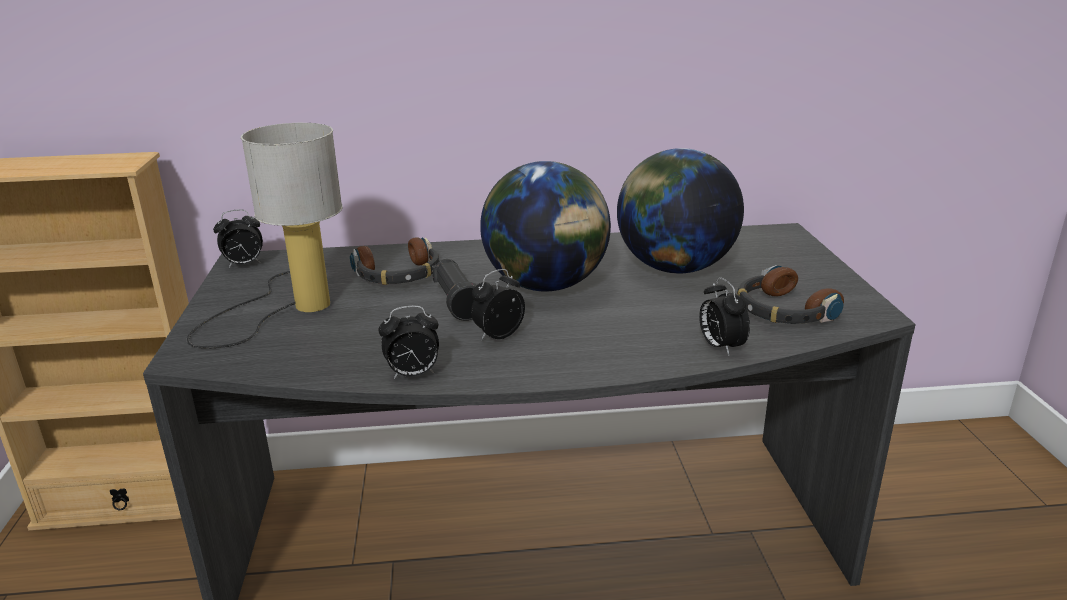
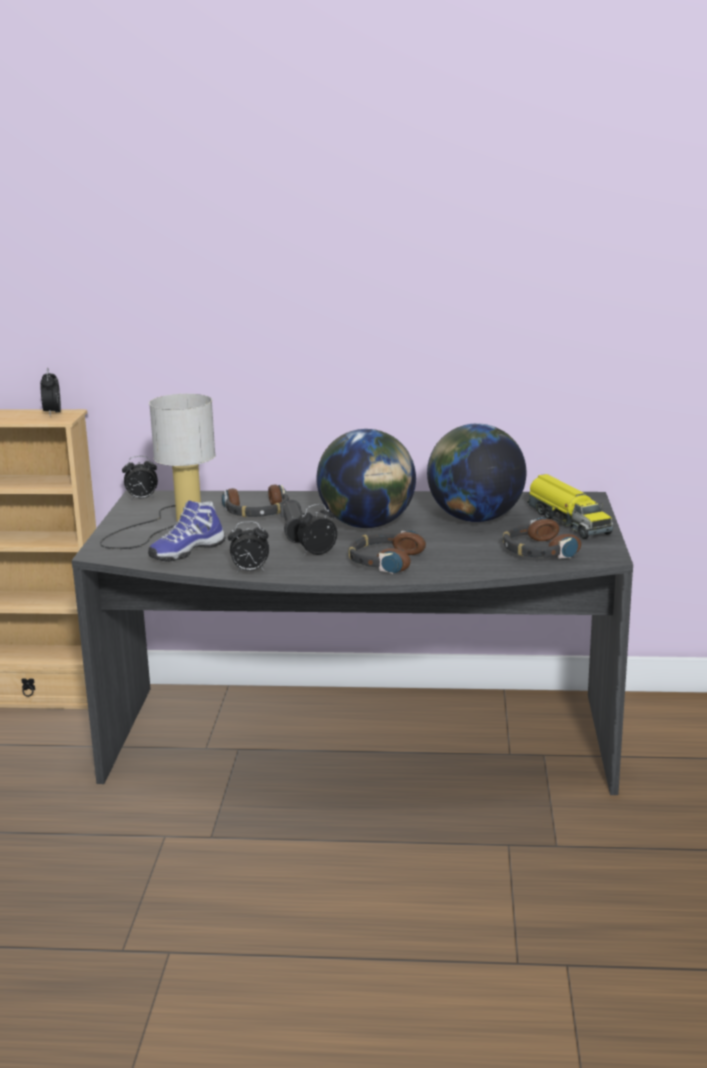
camera: 10 degrees right, 5 degrees down
(314, 345) = (186, 551): none -> shoe
(594, 341) = (384, 560): none -> headphones
(720, 347) = (473, 569): alarm clock -> alarm clock (52, 413)
(786, 264) = (568, 521): none -> toy truck

